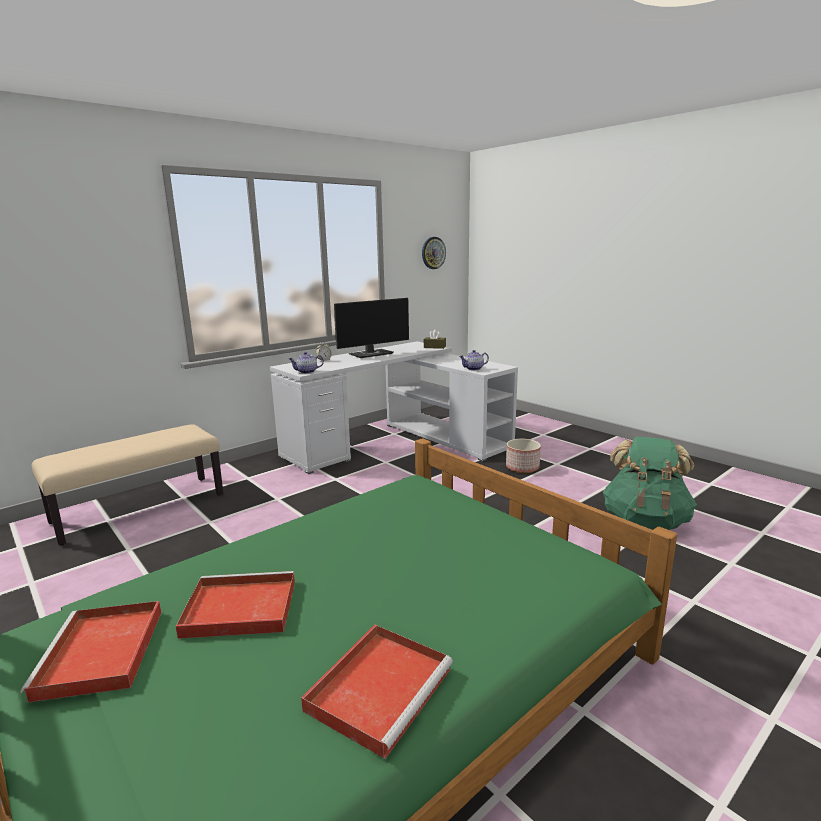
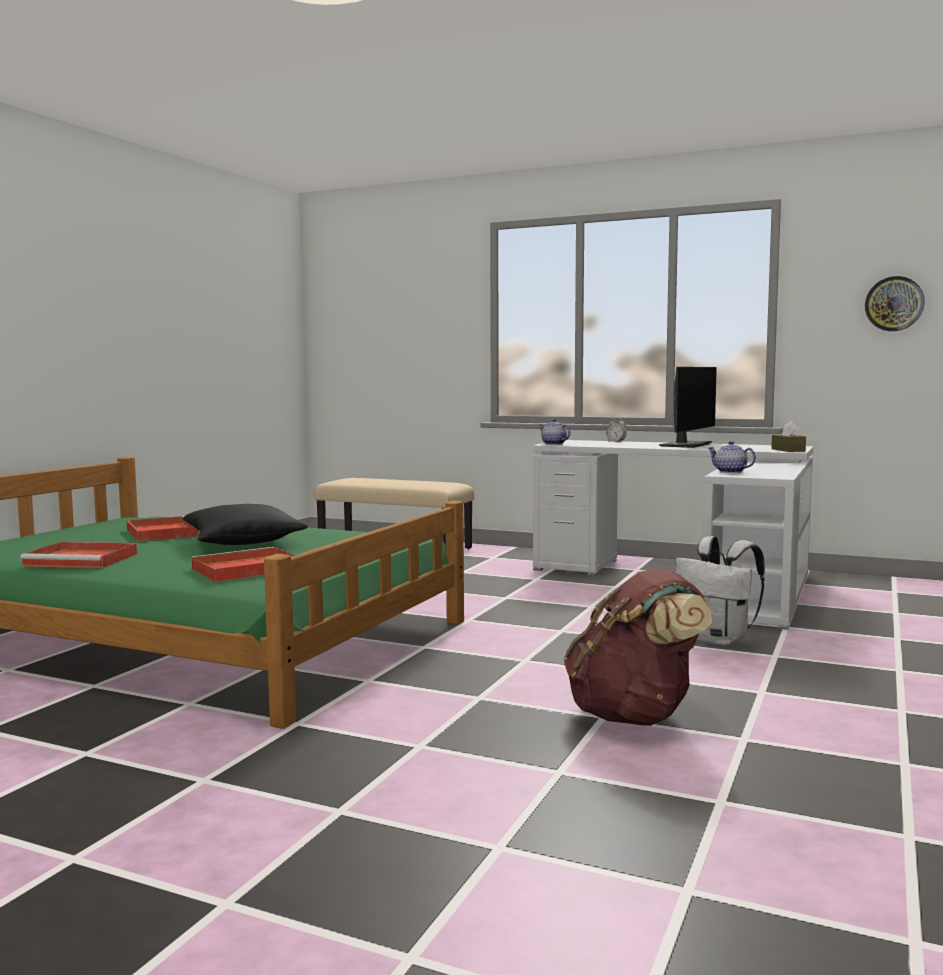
camera: 65 degrees right, 10 degrees down
(101, 654) = (110, 524): red tray -> red tray (244, 569)
(366, 558) = (244, 542): none -> black pillow
(372, 354) = (686, 445): monitor -> monitor turned 90 degrees counterclockwise
(522, 467) = (718, 640): planter -> white backpack
(645, 521) = (635, 716): green backpack -> brown backpack

